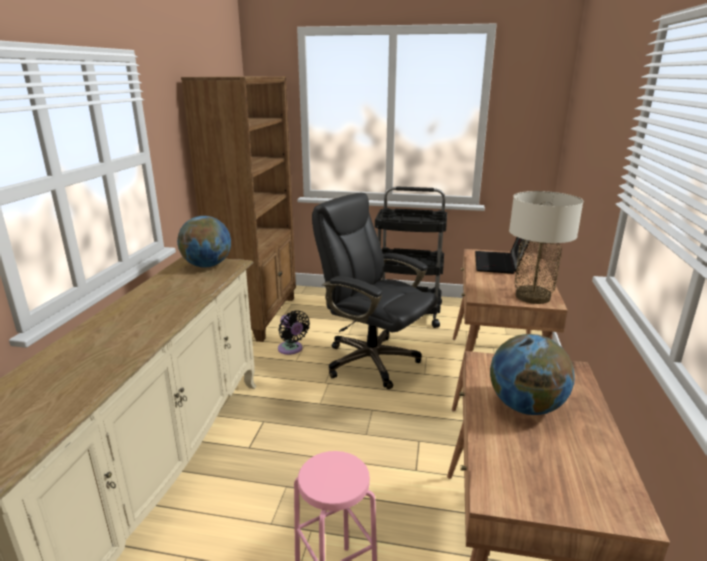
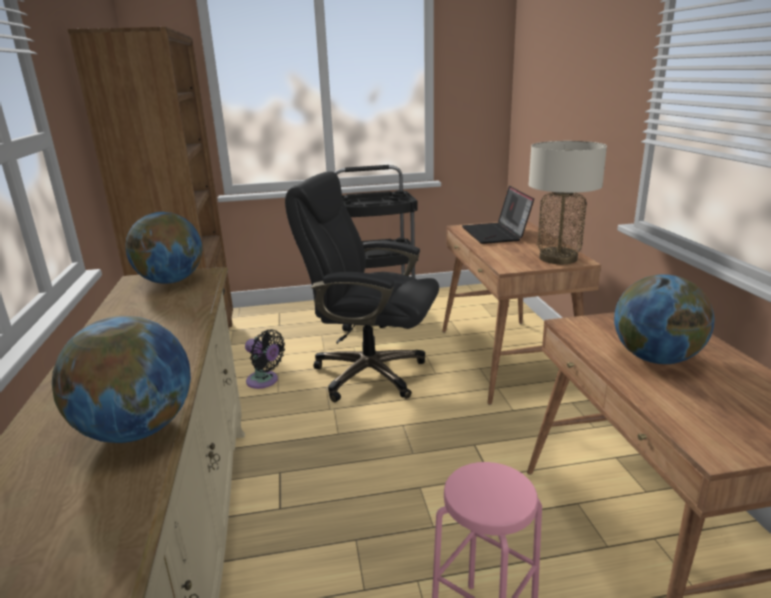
camera: 20 degrees left, 0 degrees up
(103, 368) = (137, 430): none -> globe

